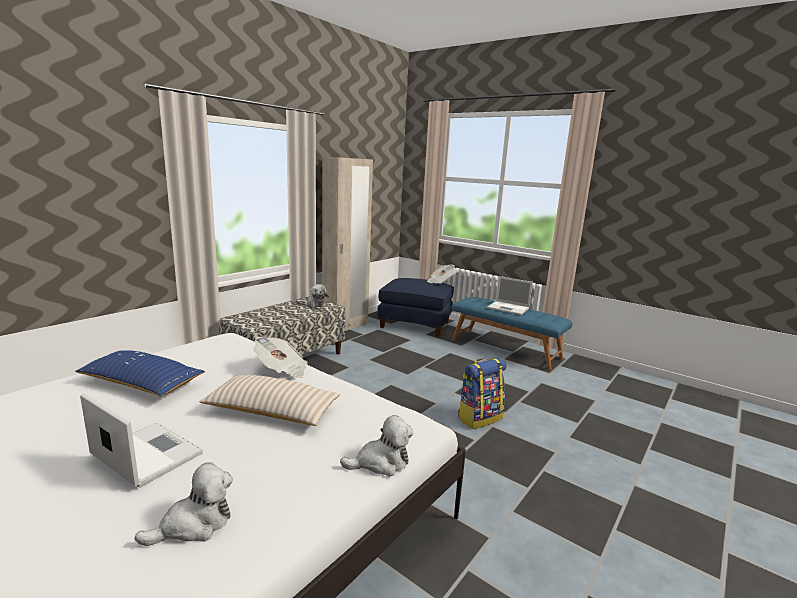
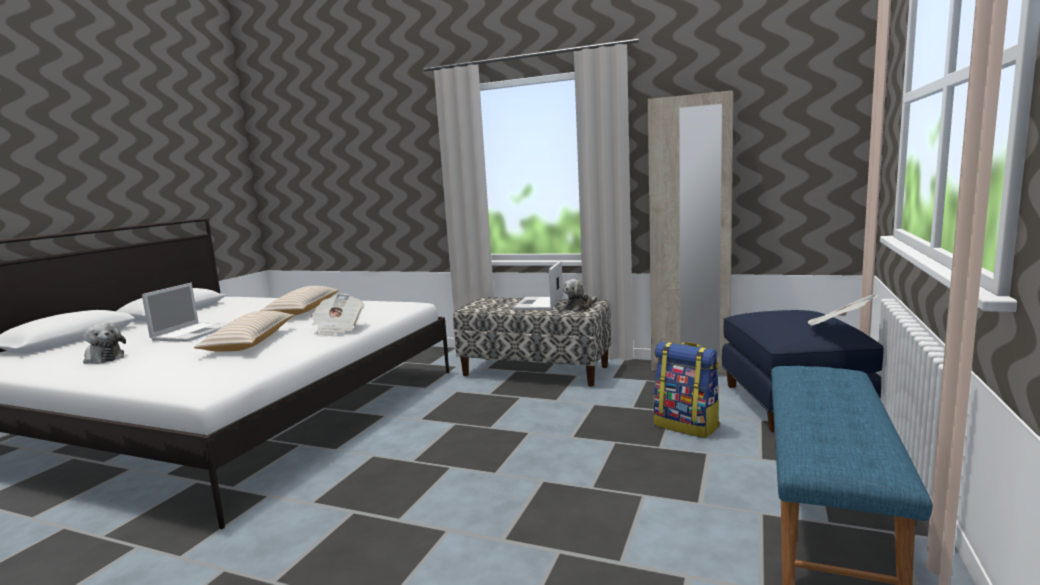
camera: 75 degrees right, 5 degrees down
(142, 383) = (303, 310): blue pillow -> beige pillow
(381, 462) = (145, 385): plush toy -> none
(479, 418) = (468, 515): backpack -> backpack (687, 426)
(509, 308) = (831, 405): laptop -> laptop (539, 304)

